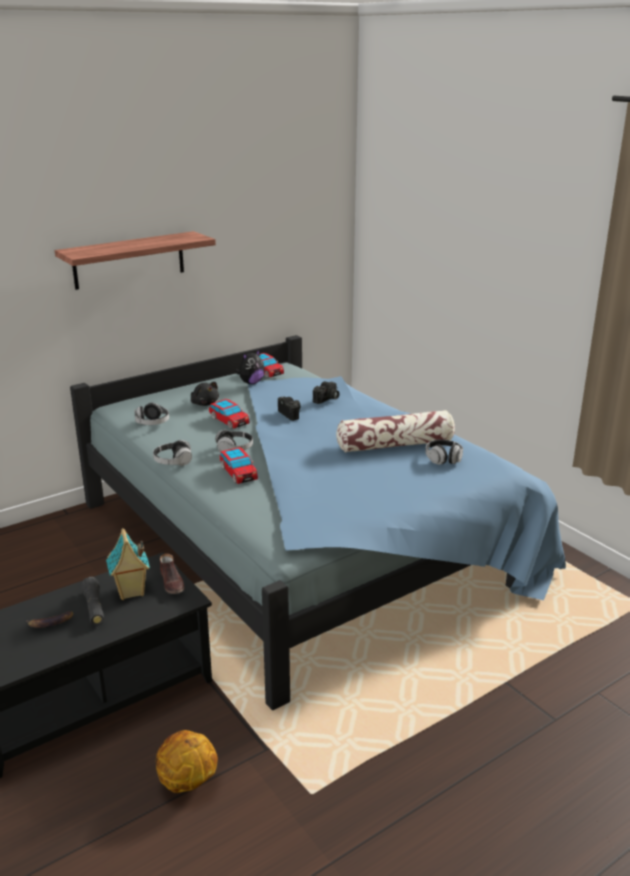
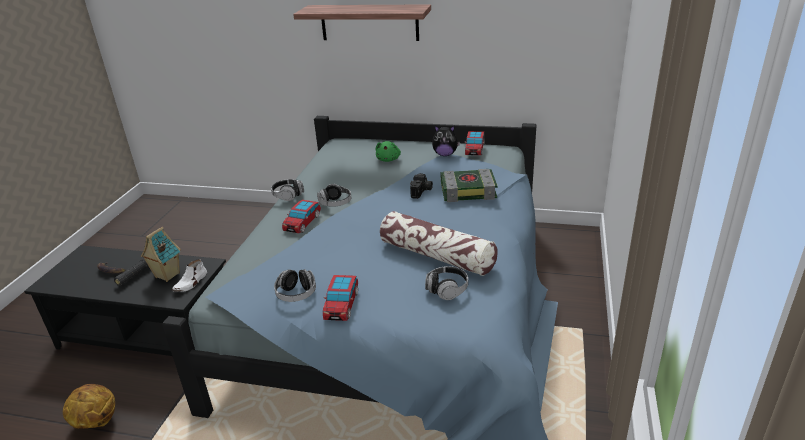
camera: 50 degrees right, 5 degrees up
(152, 423) = (332, 162): headphones -> headphones (296, 294)
(172, 583) = (191, 283): brown shoe -> white shoe
(204, 403) = (388, 159): black plush toy -> green plush toy
(229, 421) = (376, 179): toy car -> toy car (341, 304)
(327, 399) = (468, 190): camera -> book

